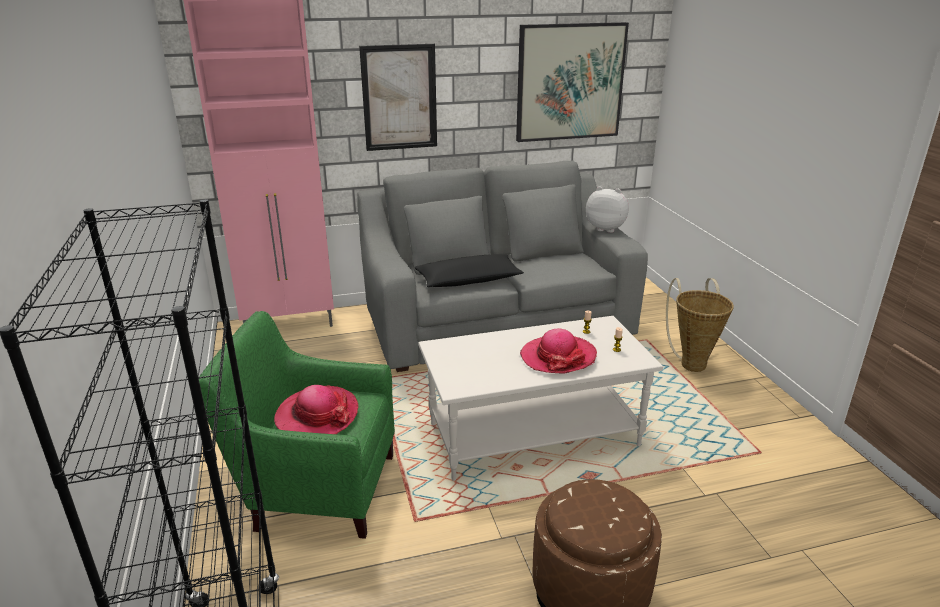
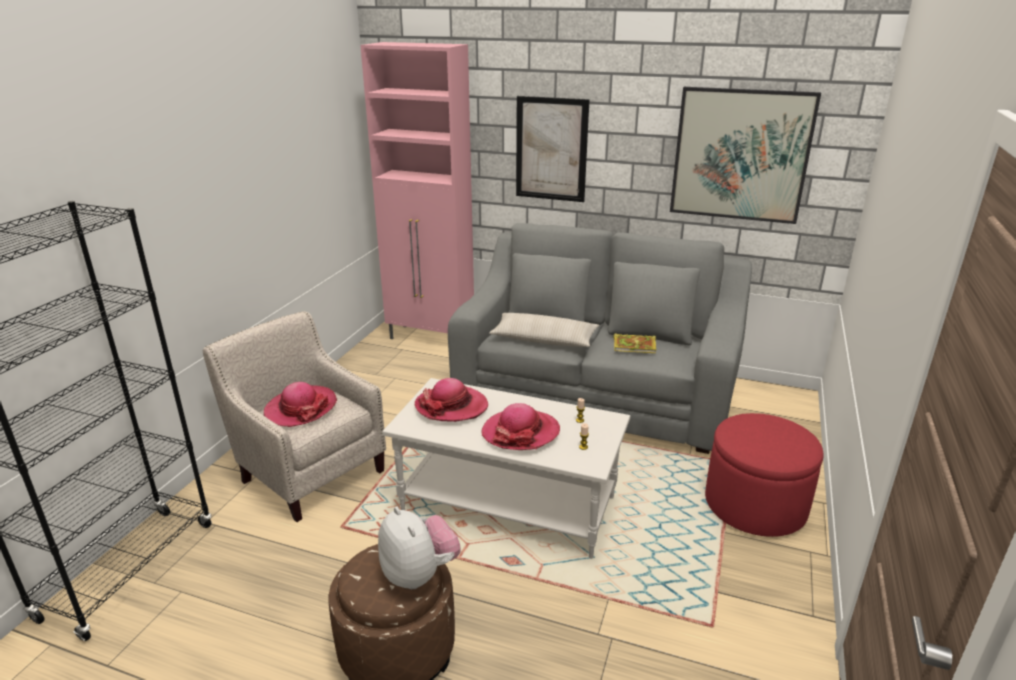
camera: 35 degrees right, 0 degrees up
(317, 487) = (310, 470): green armchair -> beige armchair
(469, 280) = (544, 339): black pillow -> beige pillow
(473, 358) = (451, 406): none -> hat
(552, 263) = (635, 346): none -> book
(606, 228) = (726, 326): plush toy -> plush toy (419, 574)
(692, 362) = (755, 505): basket -> red ottoman

